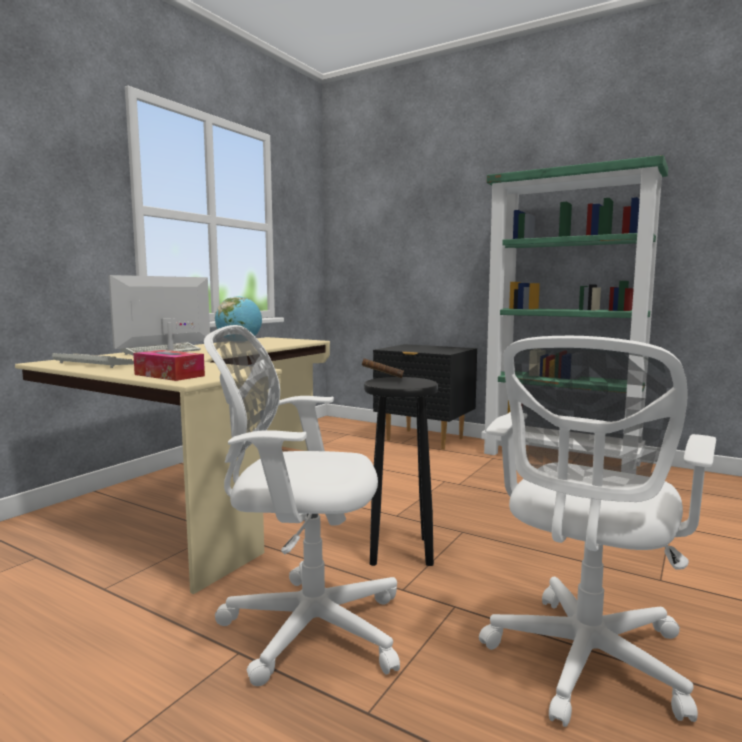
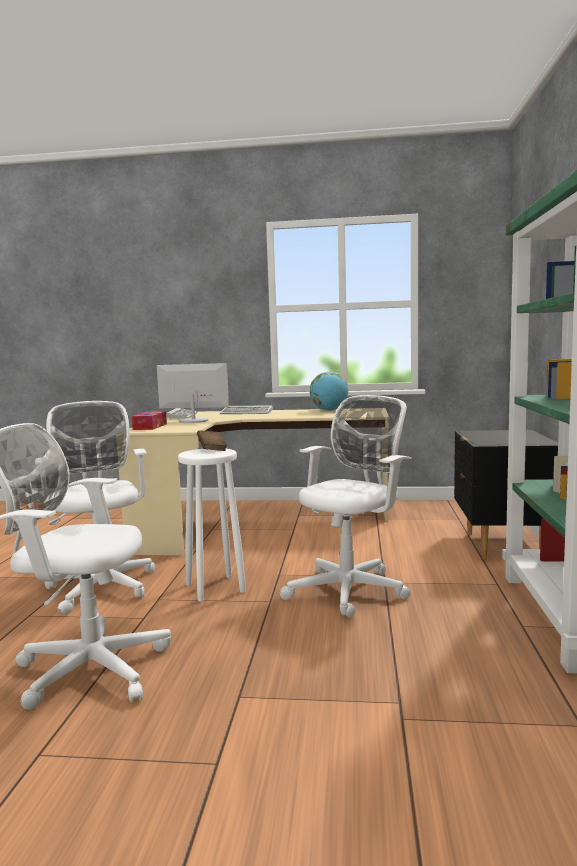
camera: 65 degrees right, 0 degrees up
(400, 551) = (214, 588): black stool -> white stool
(463, 497) = (350, 589): none -> white office chair

